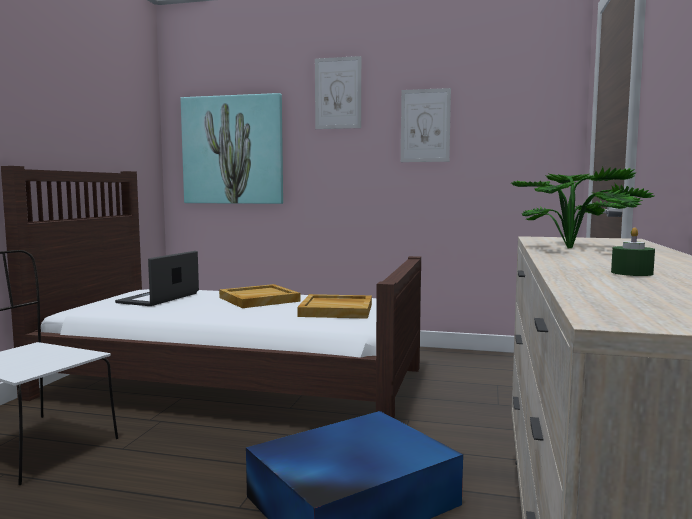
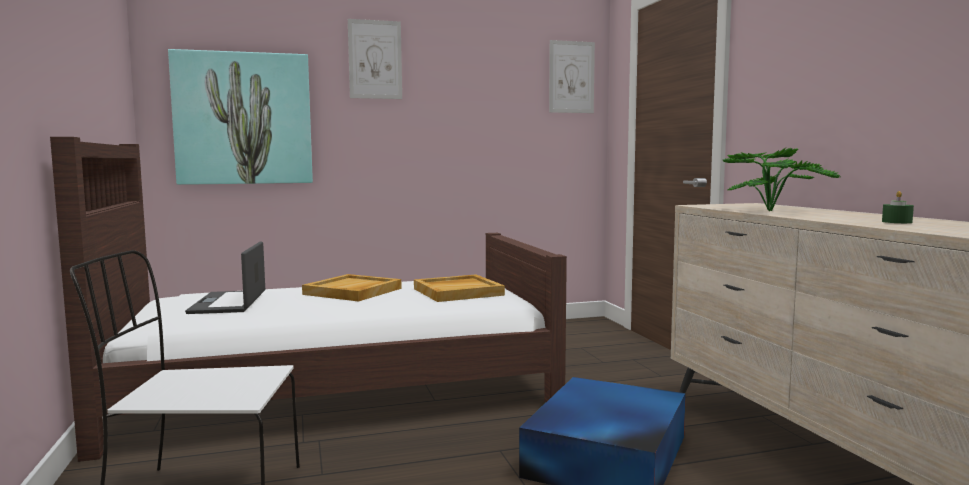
camera: 30 degrees left, 0 degrees up
(425, 125) = (468, 100): picture -> picture (571, 77)

